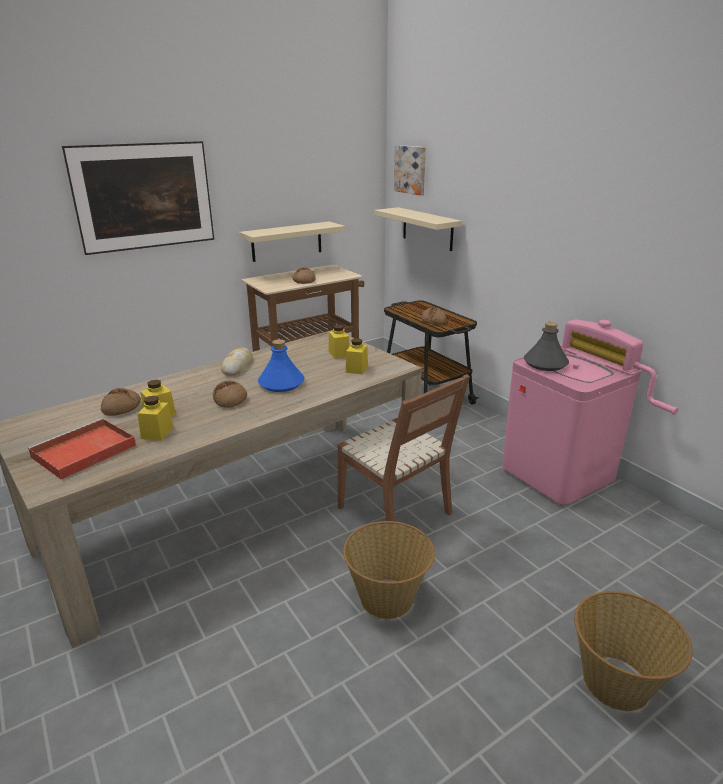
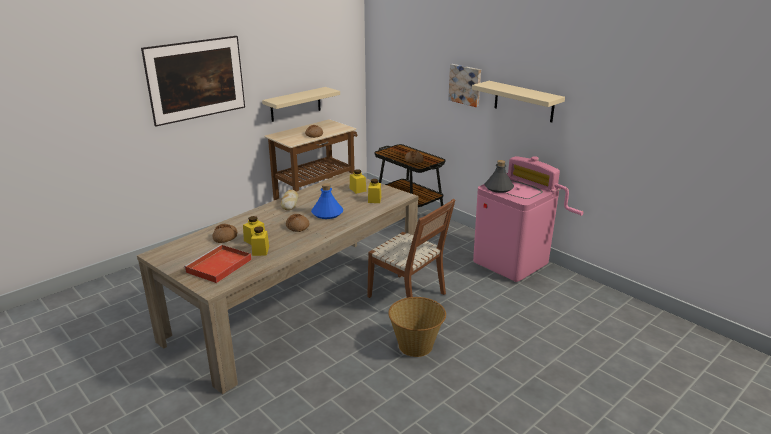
camera: 10 degrees left, 0 degrees up
(411, 169) = (386, 46): picture -> picture (465, 84)
(427, 228) = (402, 90): beige shelf -> beige shelf (523, 101)
(617, 683) = (558, 372): basket -> none

